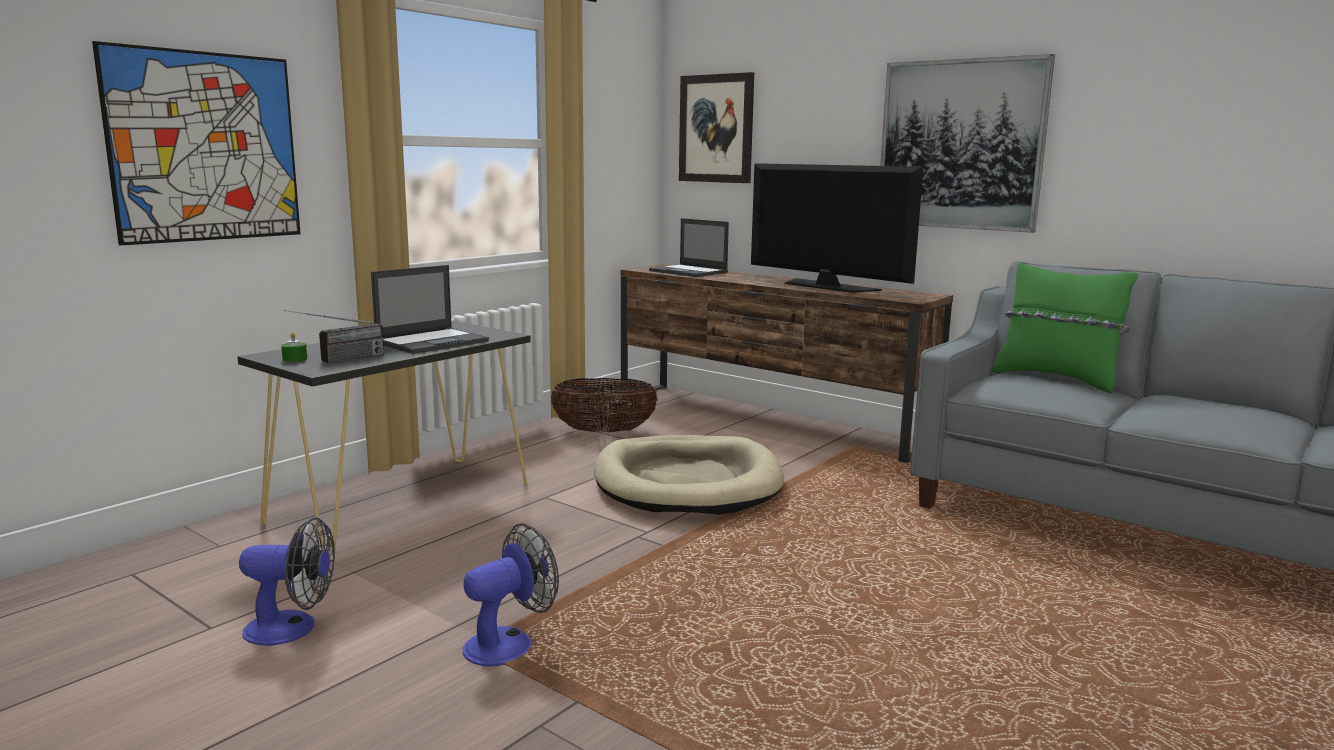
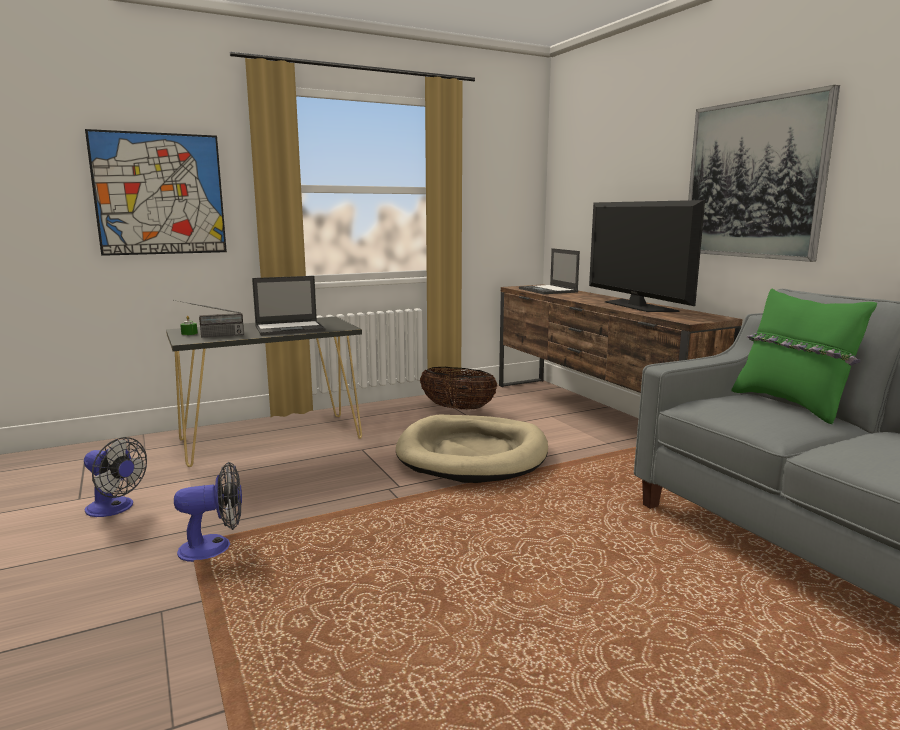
camera: 25 degrees right, 0 degrees up
(716, 129) = (579, 176): picture -> none

